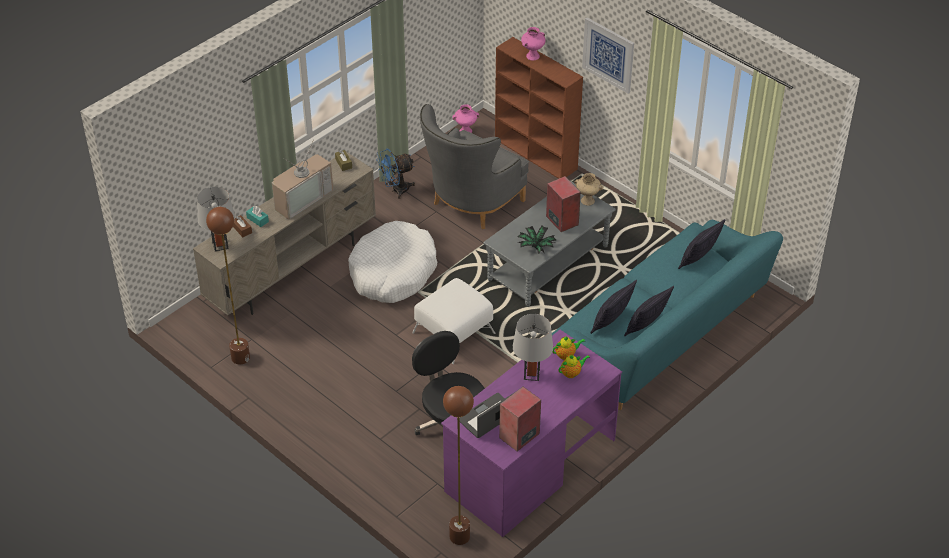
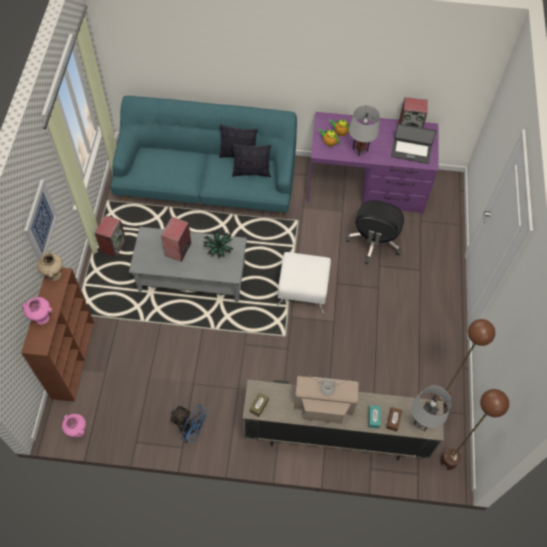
camera: 130 degrees left, 15 degrees up
(393, 272) = (280, 366): white dog bed -> none
(459, 536) = (442, 188): brown floor lamp -> brown floor lamp (448, 461)
(470, 205) = (169, 365): grey armchair -> none
(587, 201) = (144, 247): beige vase -> beige vase (54, 275)
(639, 228) = (113, 245): none -> speaker
(698, 260) = (154, 158): pillow -> none

